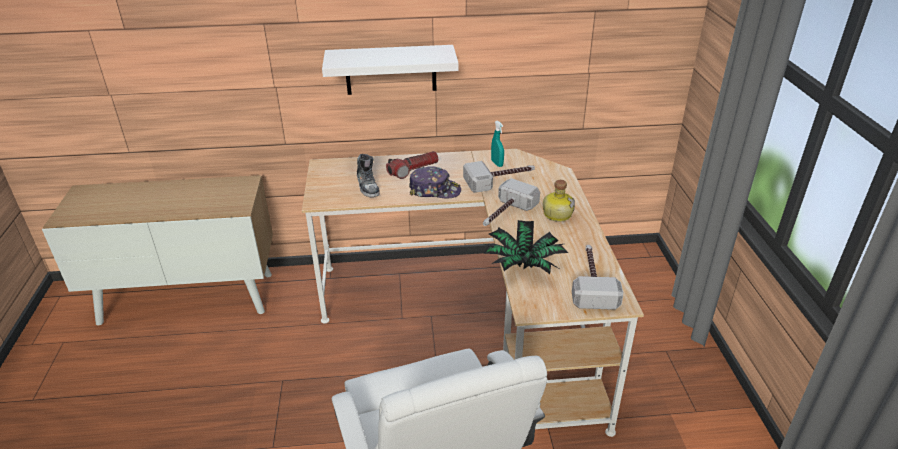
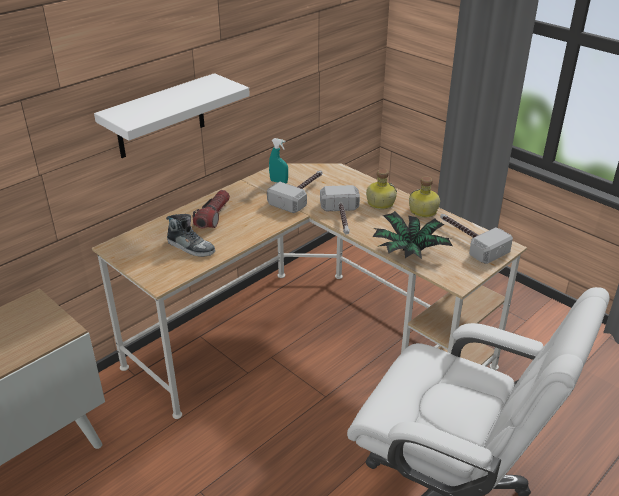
camera: 40 degrees left, 0 degrees up
(434, 190) = (258, 225): cap -> none
(586, 238) = (423, 211): none -> bottle

